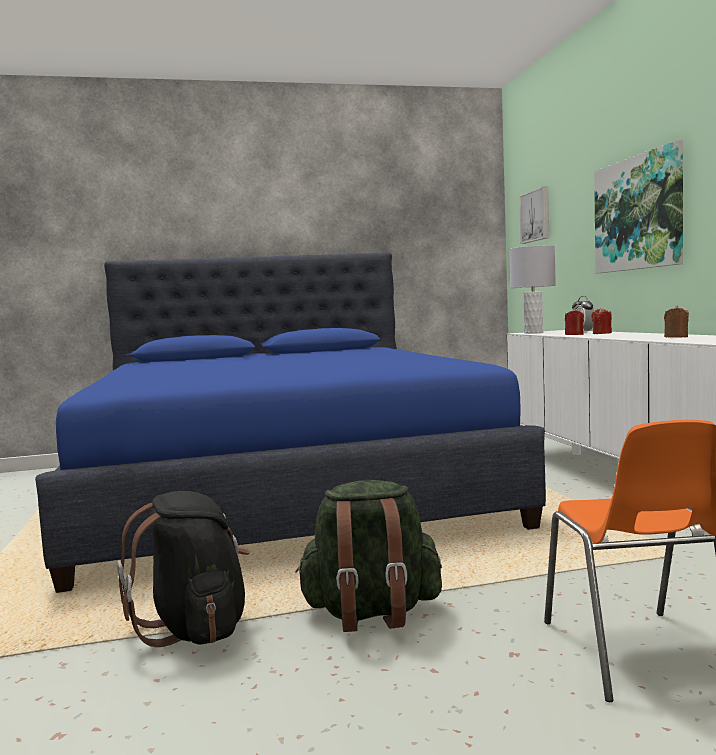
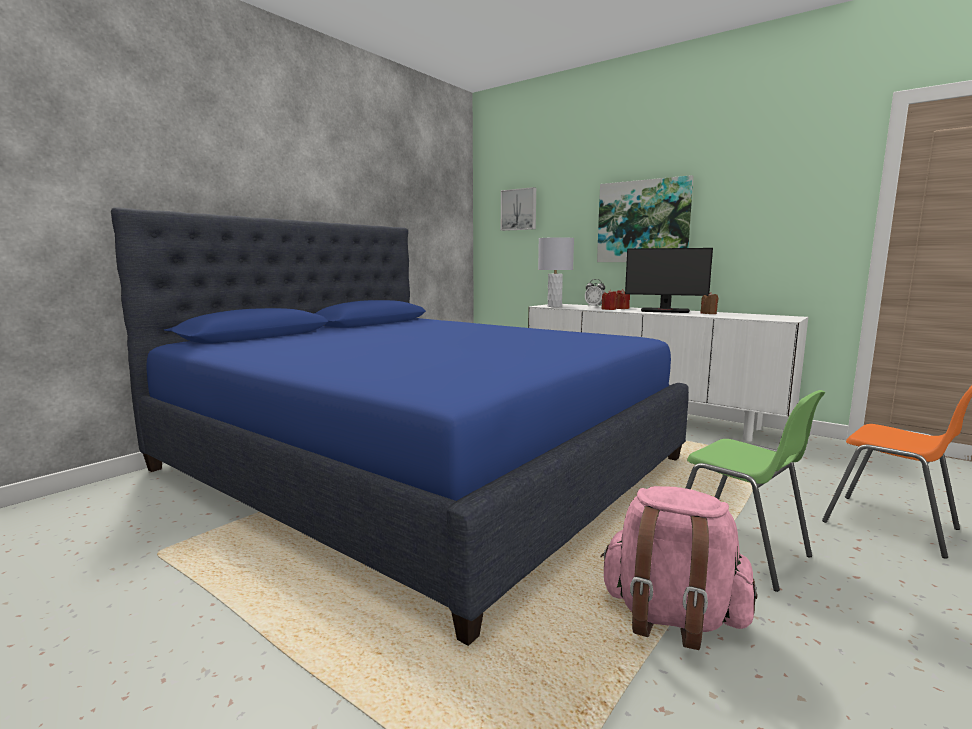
camera: 40 degrees left, 5 degrees up
(195, 628) = (671, 617): black backpack -> pink backpack
(371, 613) = (739, 552): green backpack -> green chair
(639, 335) = (665, 311): none -> monitor

